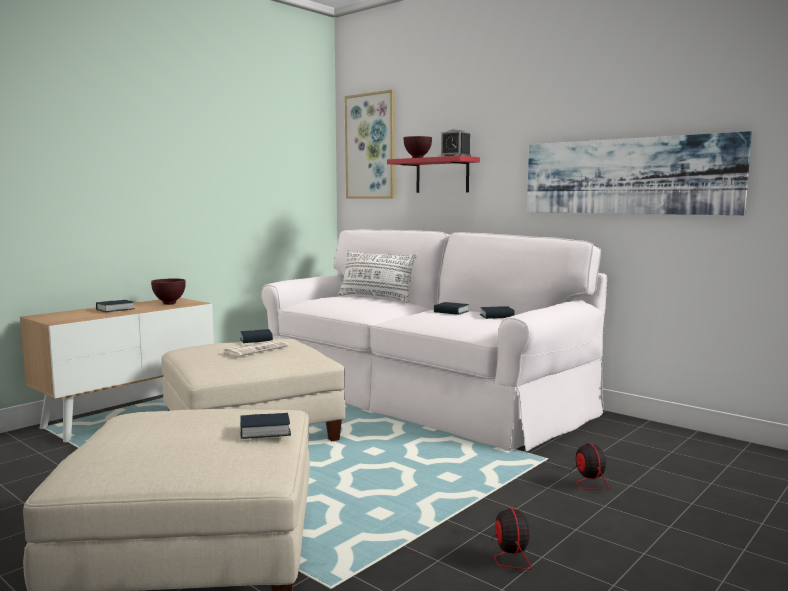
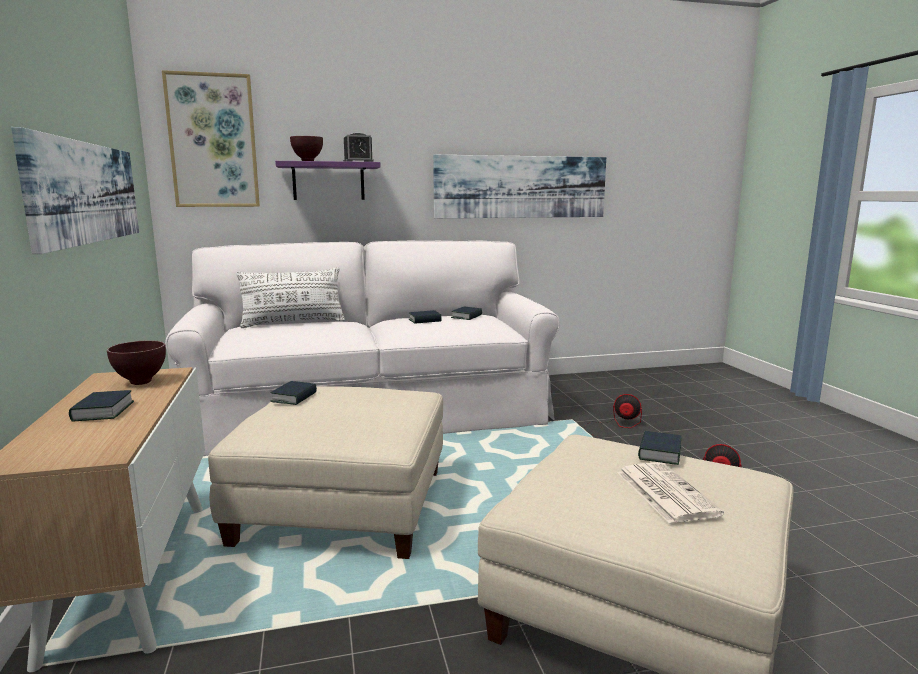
camera: 55 degrees left, 5 degrees up
(217, 186) = (87, 192): none -> picture
(256, 349) = (343, 404): newspaper -> newspaper (664, 492)
(442, 175) = (328, 181): red shelf -> purple shelf

